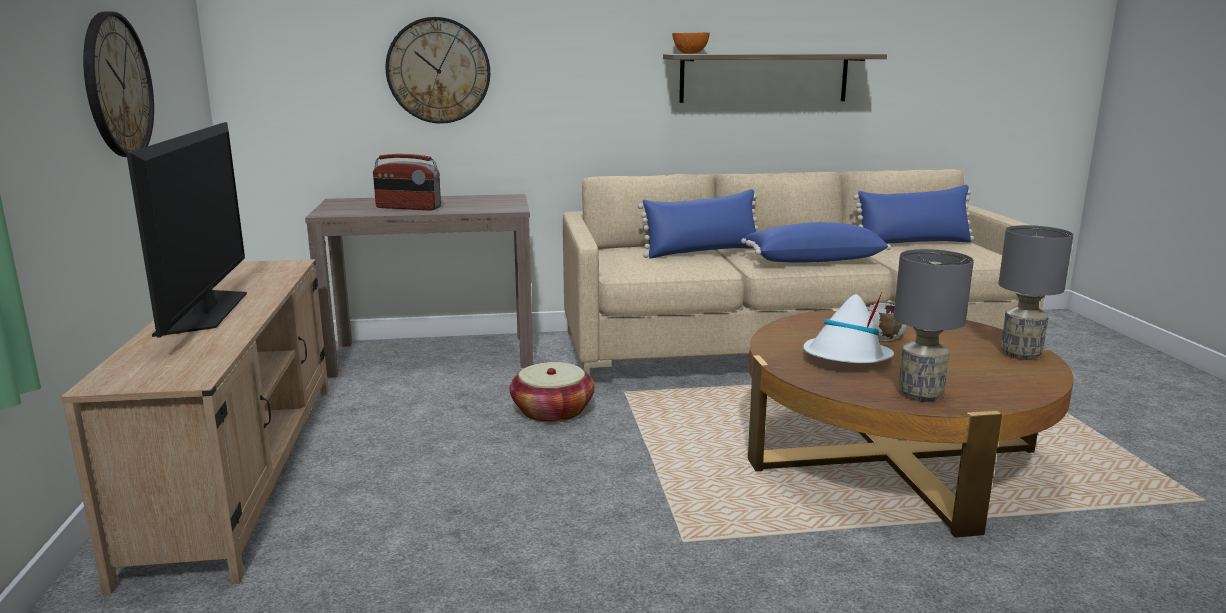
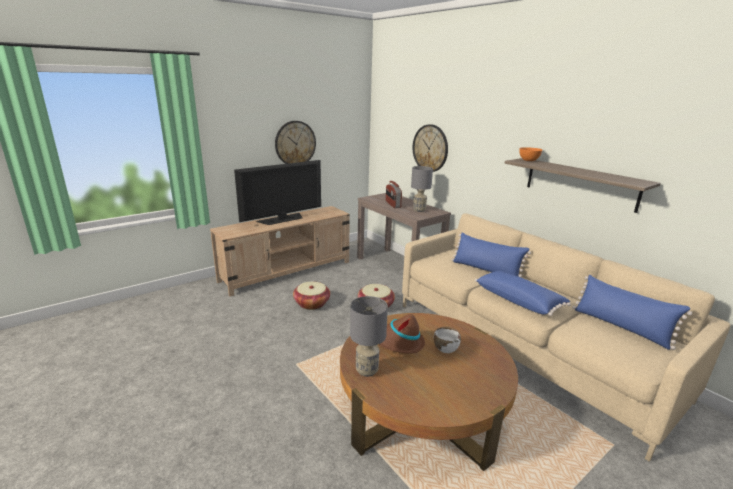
camera: 60 degrees right, 5 degrees up
(454, 472) = (312, 303): none -> basket
(846, 358) = (398, 342): white hat -> brown hat
(1019, 354) = (468, 401): grey table lamp -> grey table lamp (419, 210)

